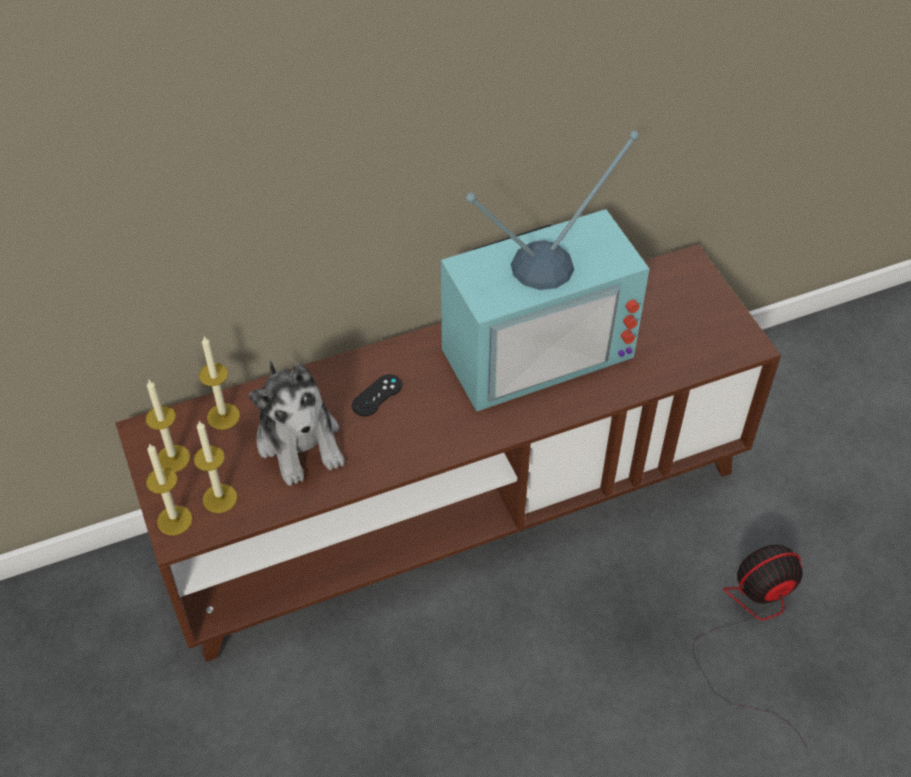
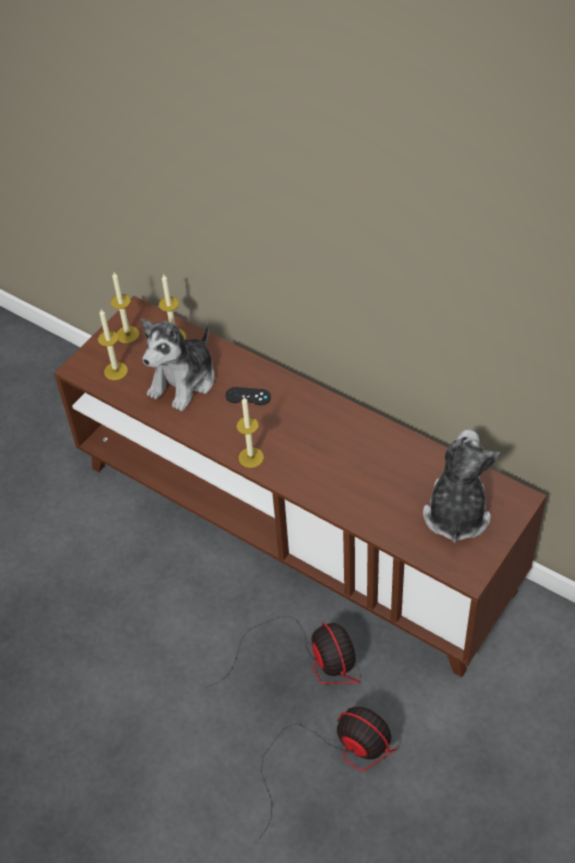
camera: 60 degrees right, 0 degrees up
(174, 520) = (87, 361): candle -> candle (251, 457)
(535, 345) = (359, 452): television -> none
(625, 588) = (307, 659): none -> fan
(670, 315) = (456, 513): none -> plush toy

